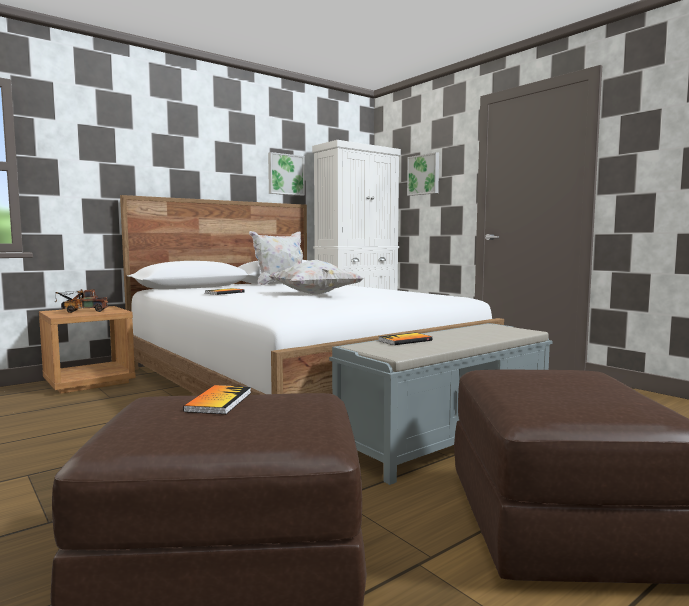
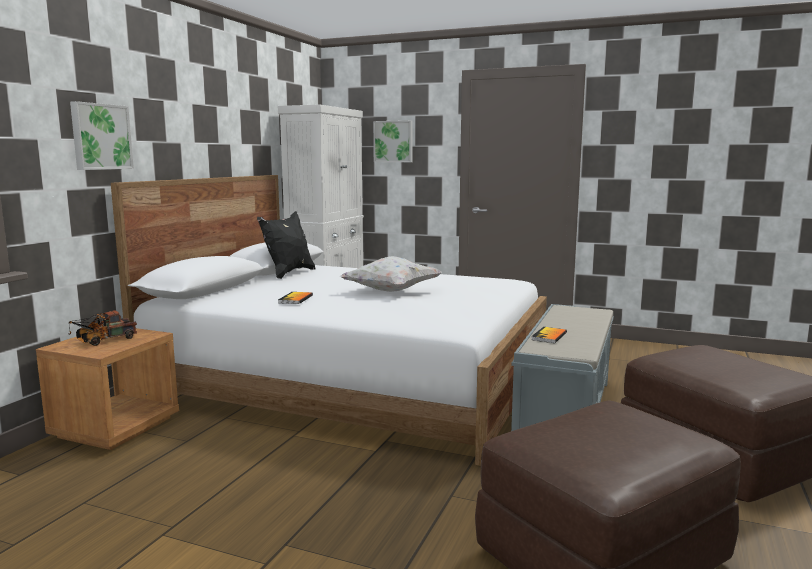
camera: 30 degrees left, 5 degrees up
(219, 401) = (576, 427): book -> none
(280, 284) = (288, 273): white pillow -> black pillow
(285, 174) = (255, 140): picture -> picture (100, 137)

